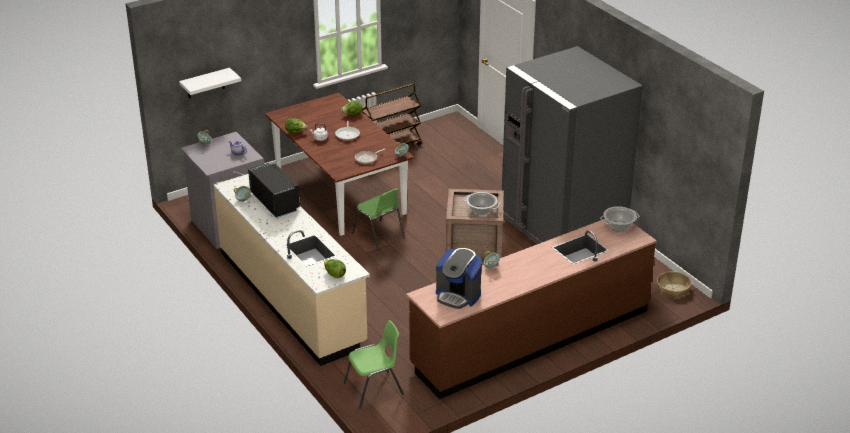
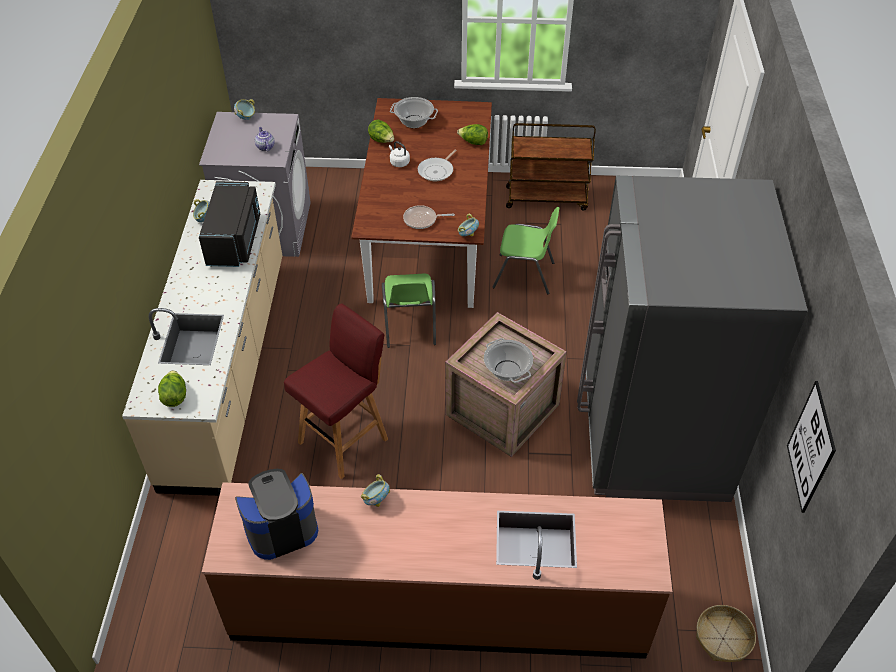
camera: 35 degrees right, 15 degrees up
(205, 83) = (289, 35): white shelf -> none
(374, 389) = (175, 571): green chair -> green chair (525, 275)
(402, 298) = (345, 439): none -> red stool
(458, 295) = (281, 528): coffee machine -> coffee machine turned 90 degrees clockwise
(618, 226) = (636, 527): cooking pot -> cooking pot (414, 122)
(677, 146) = (810, 447): none -> picture

